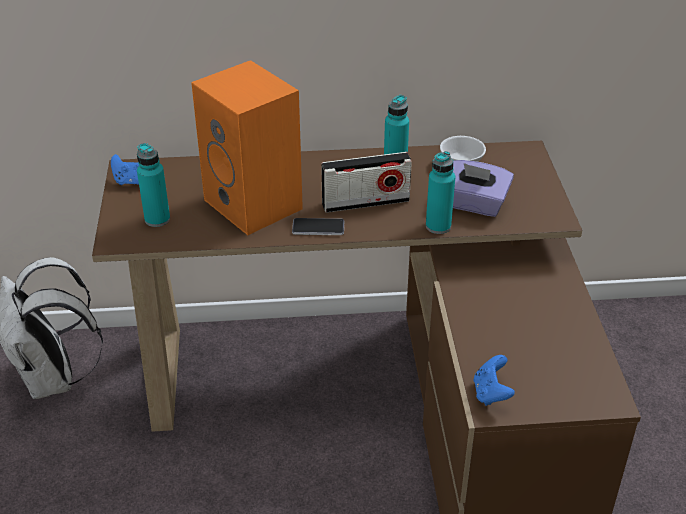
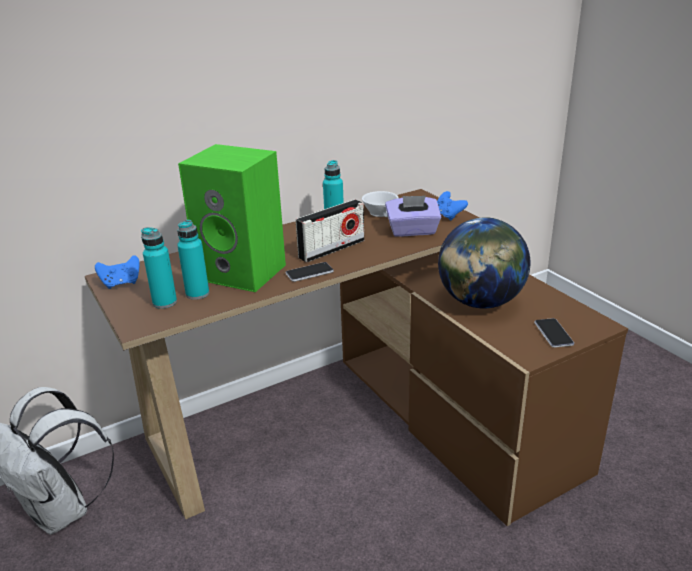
camera: 25 degrees left, 10 degrees down
(256, 204) = (244, 272): orange speaker -> green speaker
(438, 226) = (399, 249): turquoise bottle -> turquoise bottle (197, 294)
(491, 393) = (519, 347): blue game controller -> blue game controller (448, 216)
(498, 321) = (480, 303): none -> globe
(545, 391) = (553, 333): none -> phone

